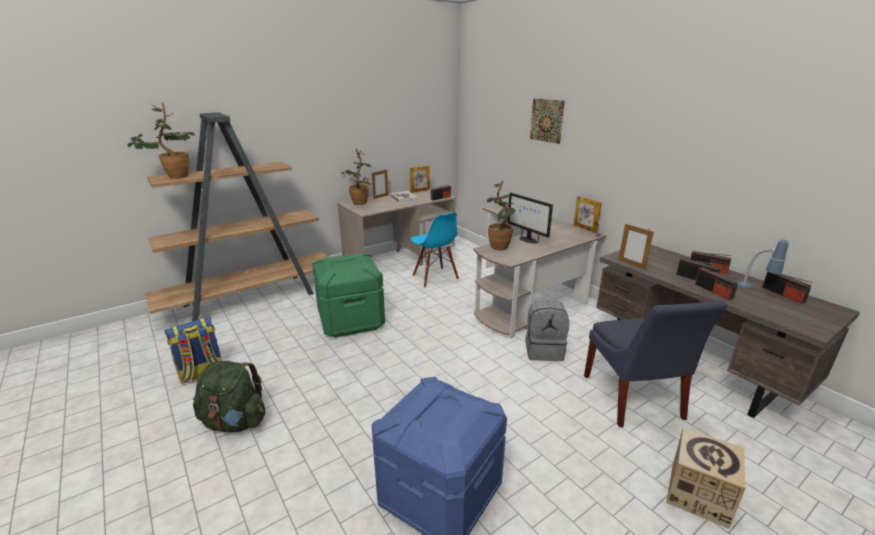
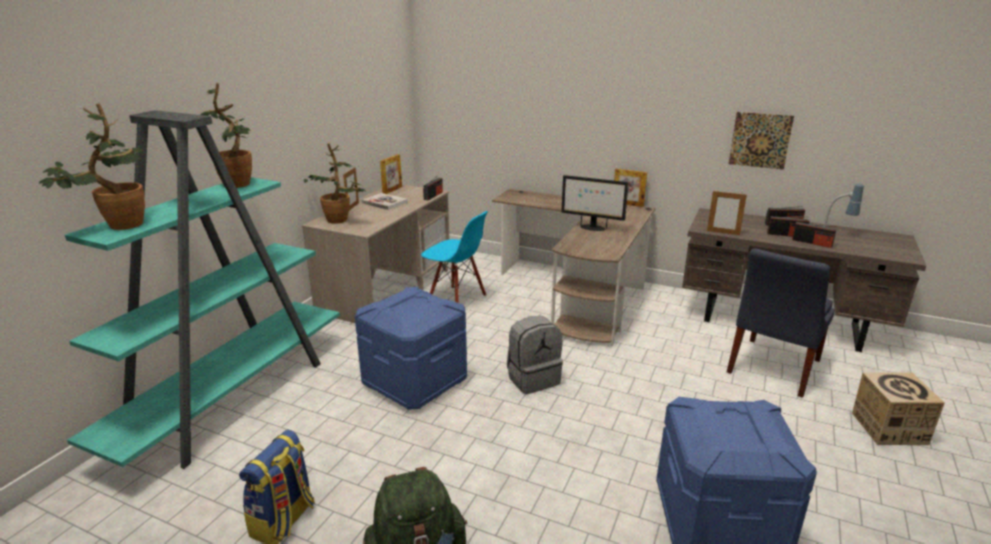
camera: 30 degrees left, 0 degrees up
(252, 299) = (232, 398): brown bookcase -> turquoise bookcase
(351, 320) = (415, 382): green storage box -> blue storage box
(501, 245) = (576, 240): potted plant -> potted plant (240, 182)
(544, 351) = (656, 348): grey backpack -> grey backpack (533, 378)
(546, 120) = (561, 84): picture -> picture (760, 140)
(633, 399) = (772, 368): blue chair -> blue chair turned 75 degrees clockwise
(783, 294) = (856, 233): radio -> none

